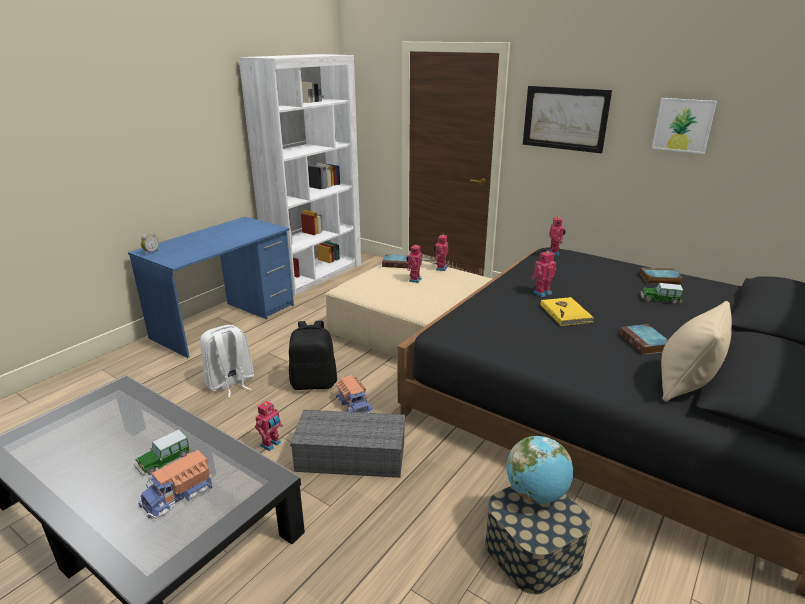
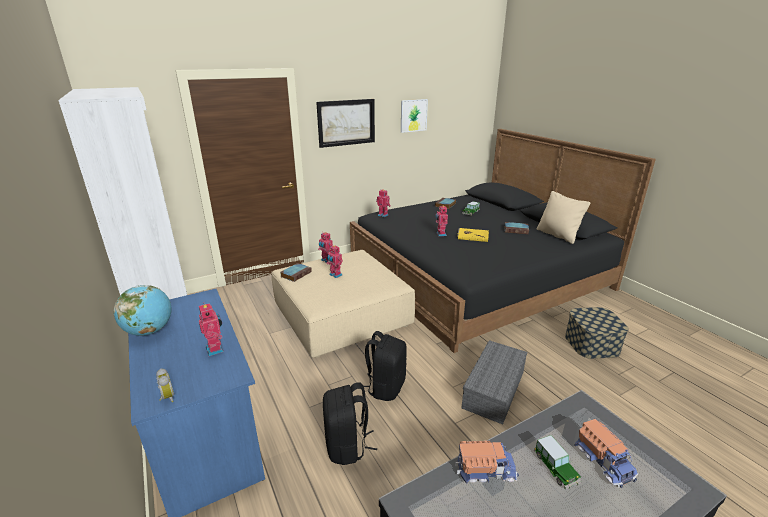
camera: 65 degrees left, 0 degrees up
(230, 383) = (347, 446): white backpack -> black backpack
(271, 444) = (463, 432): toy robot -> toy robot (216, 349)
(355, 405) = (431, 372): toy truck -> toy truck (485, 469)
(536, 494) = (584, 315): globe -> globe (150, 331)

